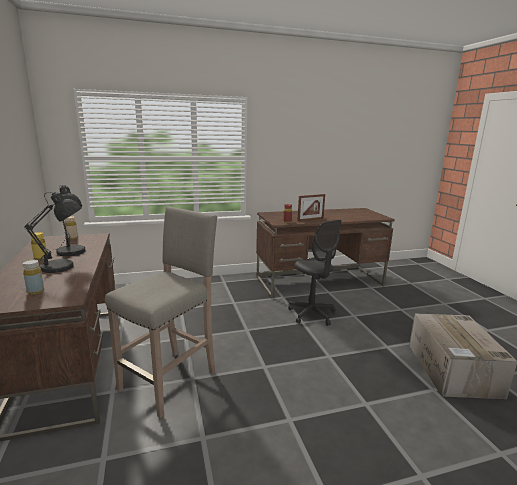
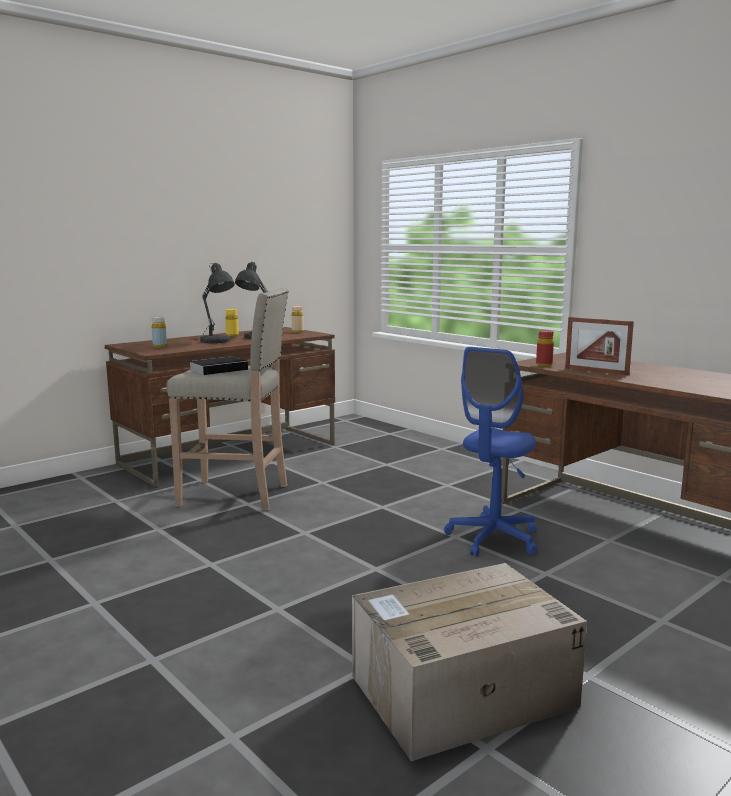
camera: 65 degrees right, 5 degrees down
(156, 287) = (219, 369): none -> book
(312, 314) = (493, 539): grey office chair -> blue office chair

